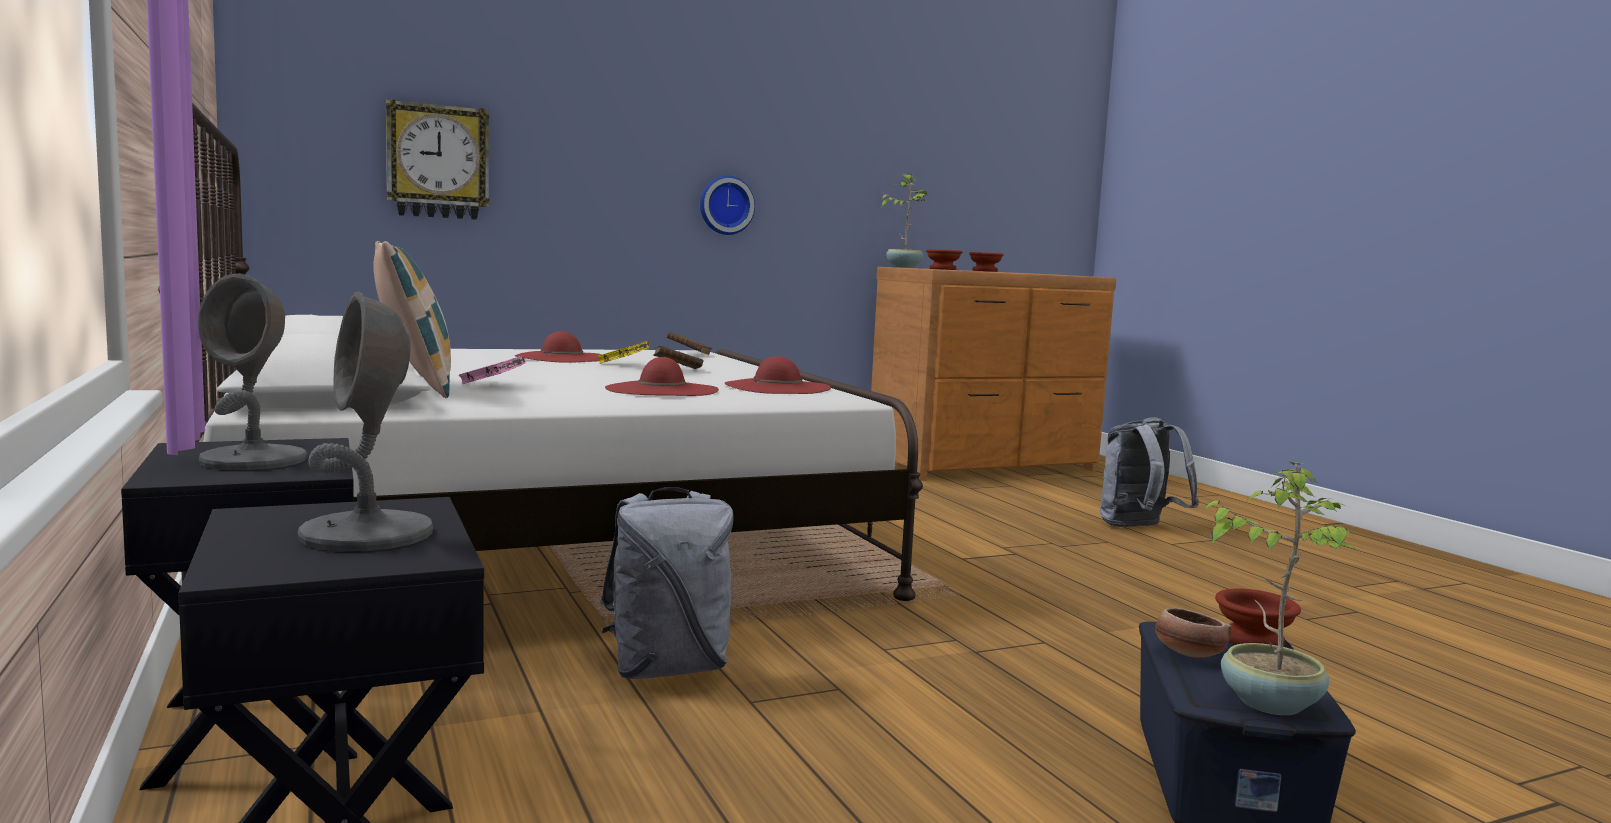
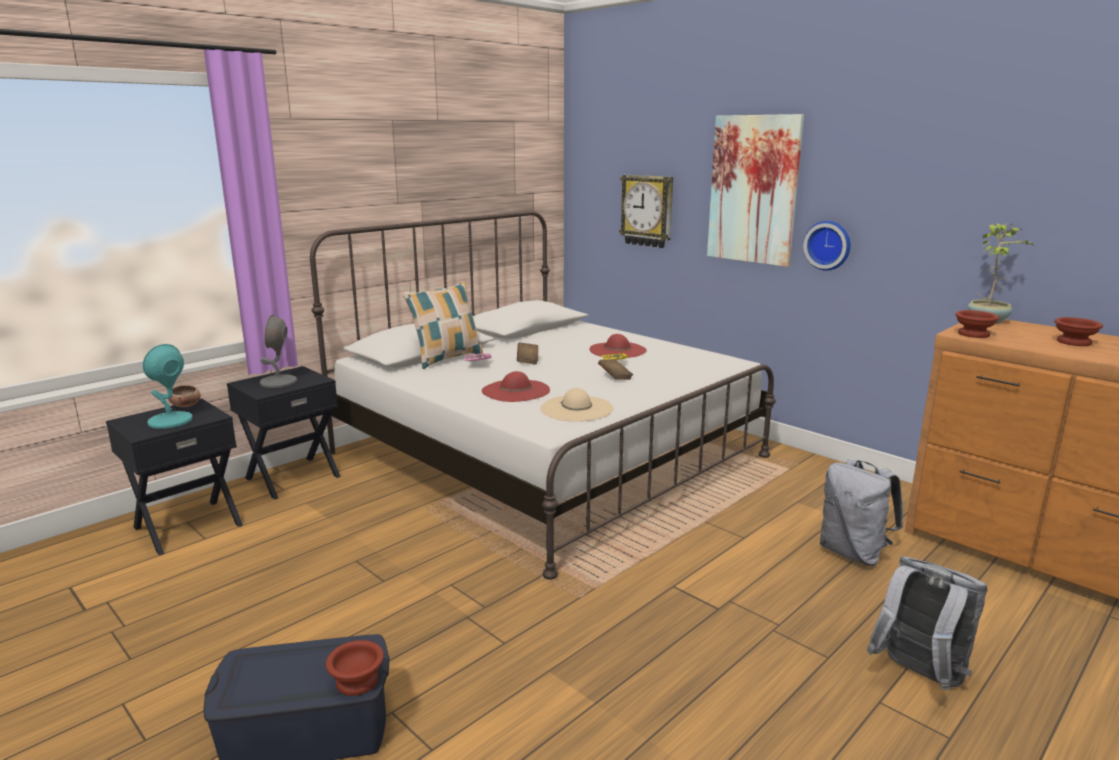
camera: 70 degrees right, 10 degrees up
(367, 534) = (170, 421): grey table lamp -> turquoise table lamp
(623, 136) = (753, 190): none -> picture
(667, 668) = (387, 531): grey backpack -> grey backpack (853, 553)
(689, 354) = (710, 364): brown book -> brown book (527, 361)
(777, 387) = (577, 408): red hat -> beige hat
(1188, 654) = (319, 653): bowl -> bowl (186, 405)
(1269, 702) = (242, 684): potted plant -> none

